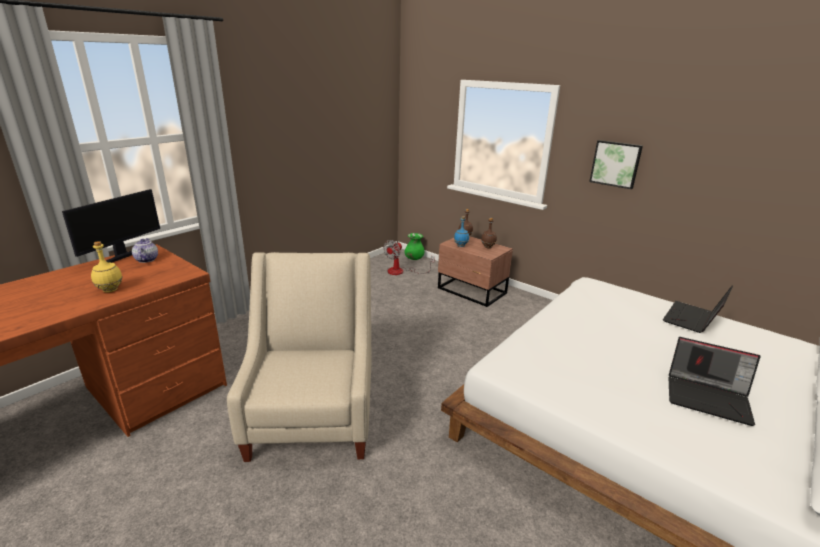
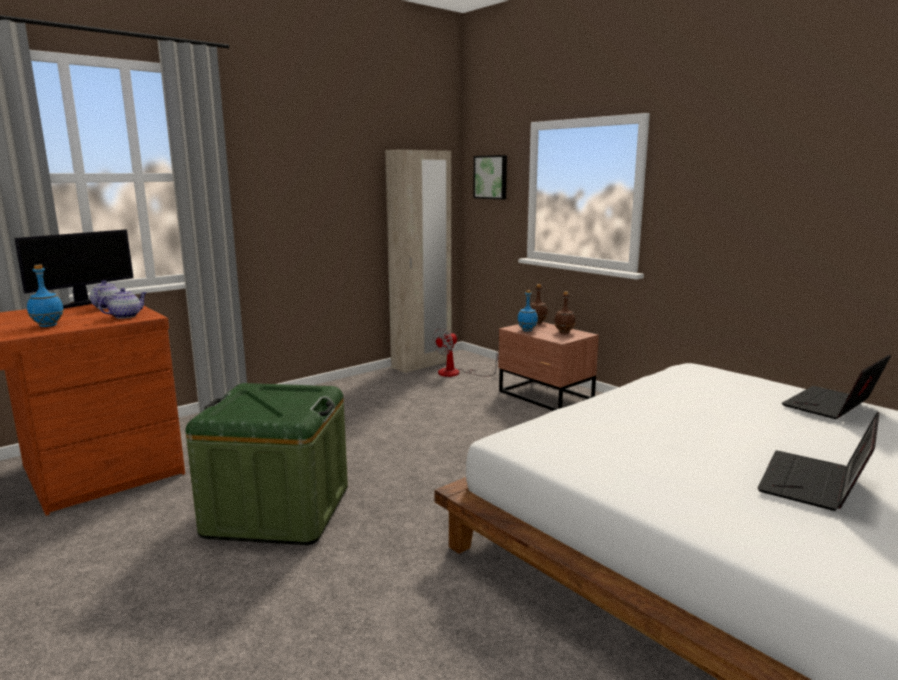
camera: 10 degrees right, 10 degrees down
(110, 290) = (48, 326): yellow bottle -> blue bottle
(172, 273) = (126, 316): none -> teapot
(313, 415) = (278, 511): beige armchair -> green storage box
(372, 263) = (421, 364): none -> beige wardrobe
(414, 259) = (479, 361): green vase -> none
(615, 164) = (727, 207): picture -> picture (491, 177)
(708, 397) = (815, 484): laptop -> laptop turned 90 degrees clockwise

